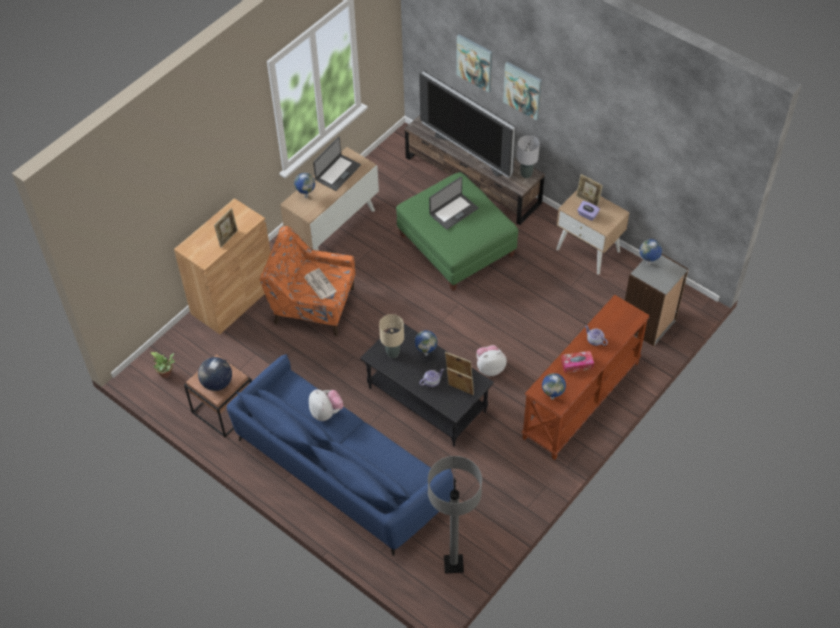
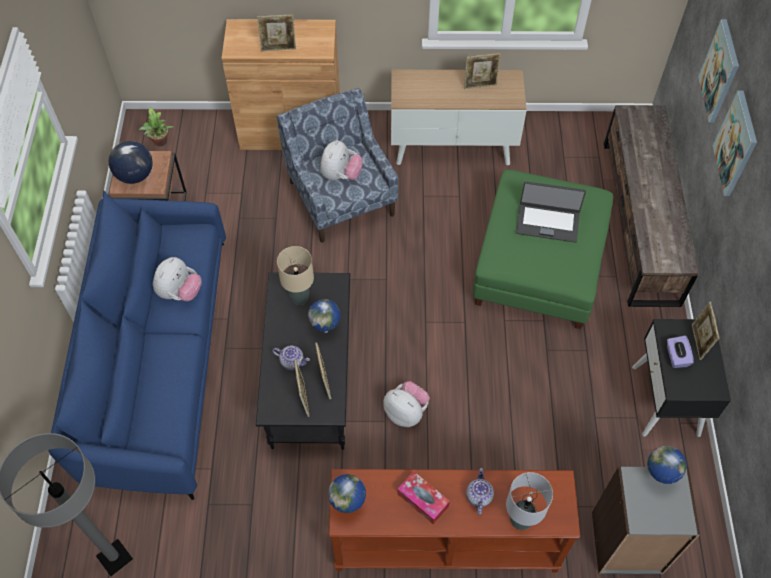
camera: 50 degrees right, 5 degrees up
(306, 196) = (422, 82): globe -> none
(312, 305) = (341, 197): orange armchair -> blue armchair
(319, 284) = (341, 175): newspaper -> plush toy
(337, 172) = (480, 85): laptop -> picture frame
(470, 152) = (648, 183): television -> none
(526, 174) = (677, 256): grey table lamp -> grey table lamp (520, 521)
(588, 250) = (666, 400): beige nightstand -> black nightstand

